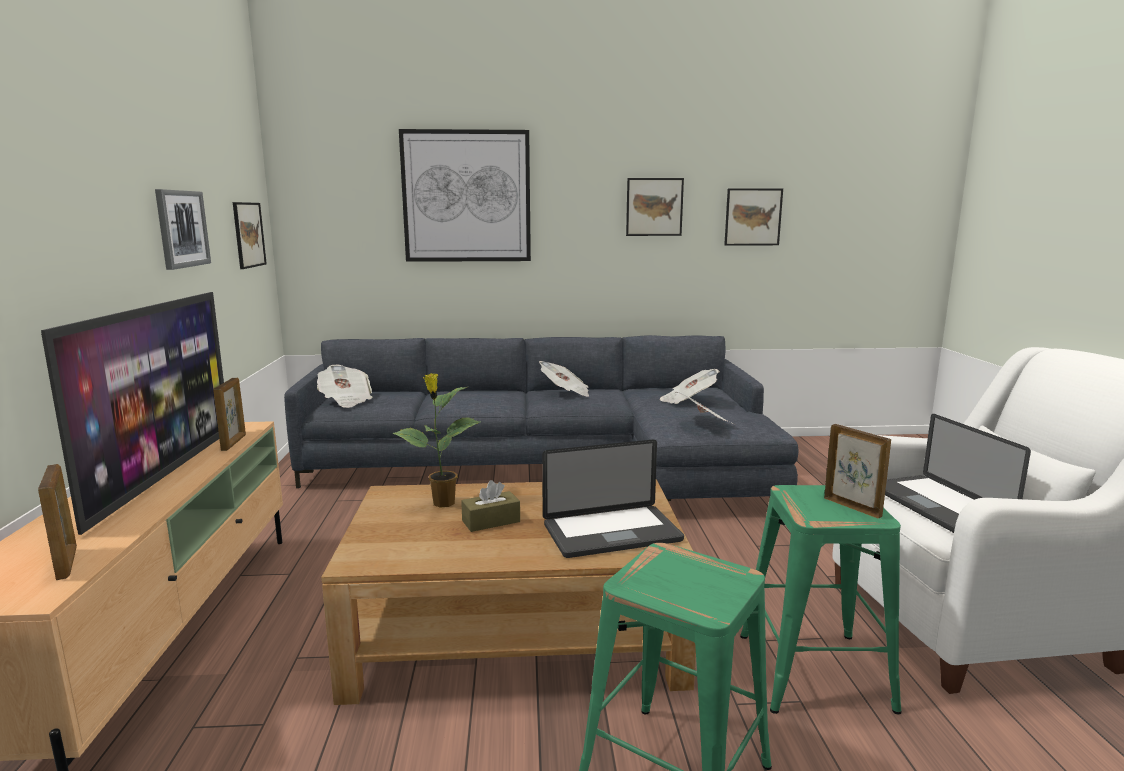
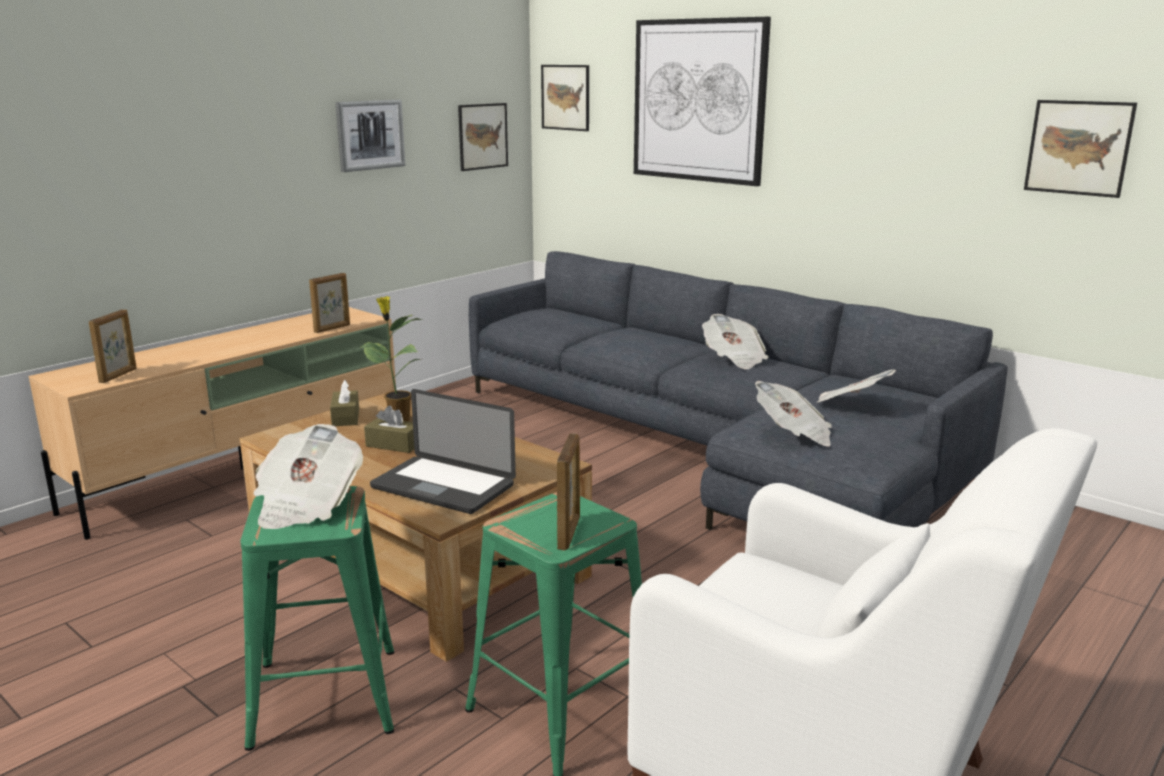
camera: 45 degrees right, 5 degrees up
(164, 474) = (256, 339): television -> none
(346, 400) = (530, 316): newspaper -> newspaper (306, 505)
(387, 518) = (345, 417): none -> brown tissue box
(654, 207) = (922, 124): picture -> picture (565, 97)
(938, 505) = (764, 595): laptop -> none

